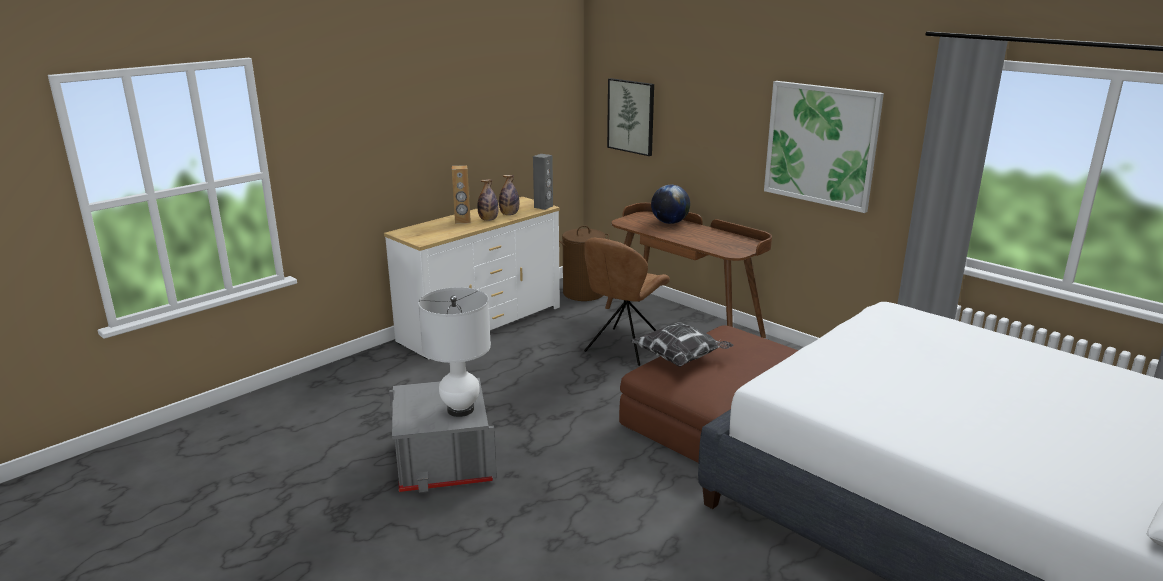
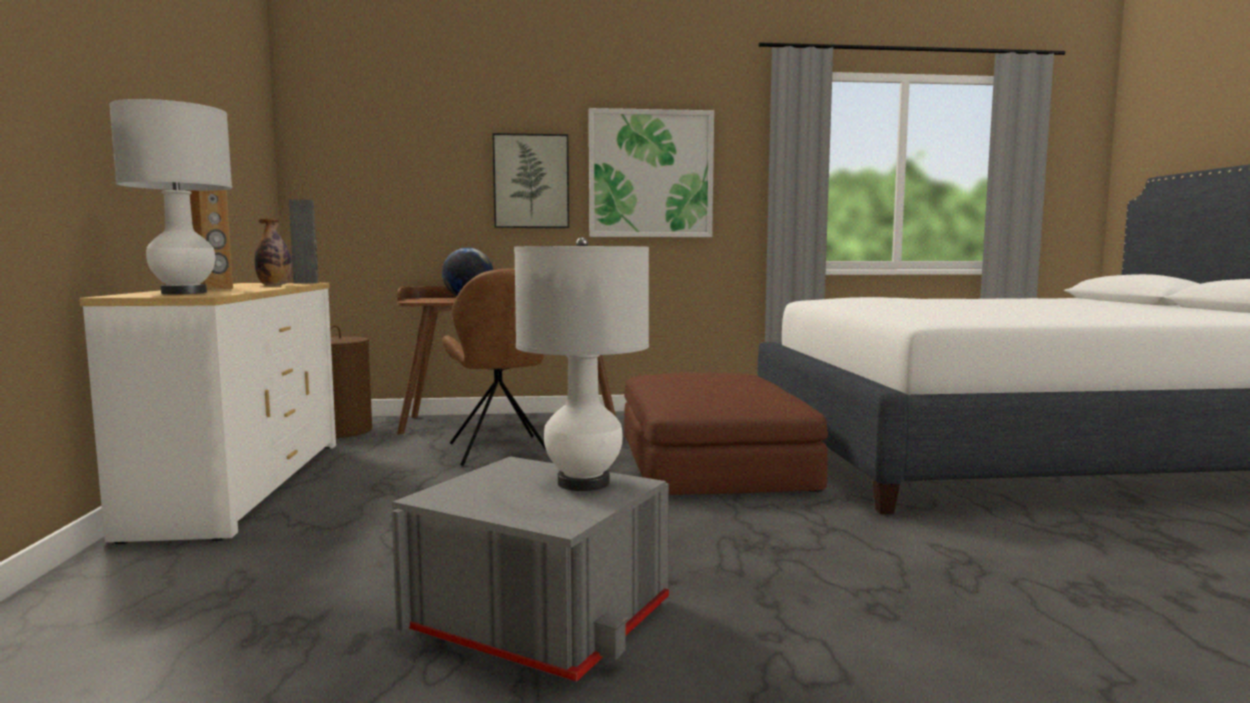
camera: 50 degrees left, 15 degrees down
(430, 231) = (184, 293): none -> white table lamp
(488, 220) = (256, 287): bottle -> none
(631, 116) = (372, 175): picture -> picture (531, 181)
(681, 359) = (683, 390): pillow -> none

